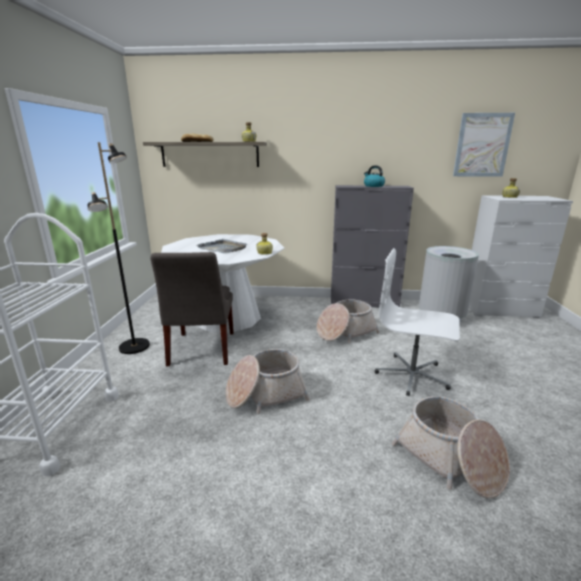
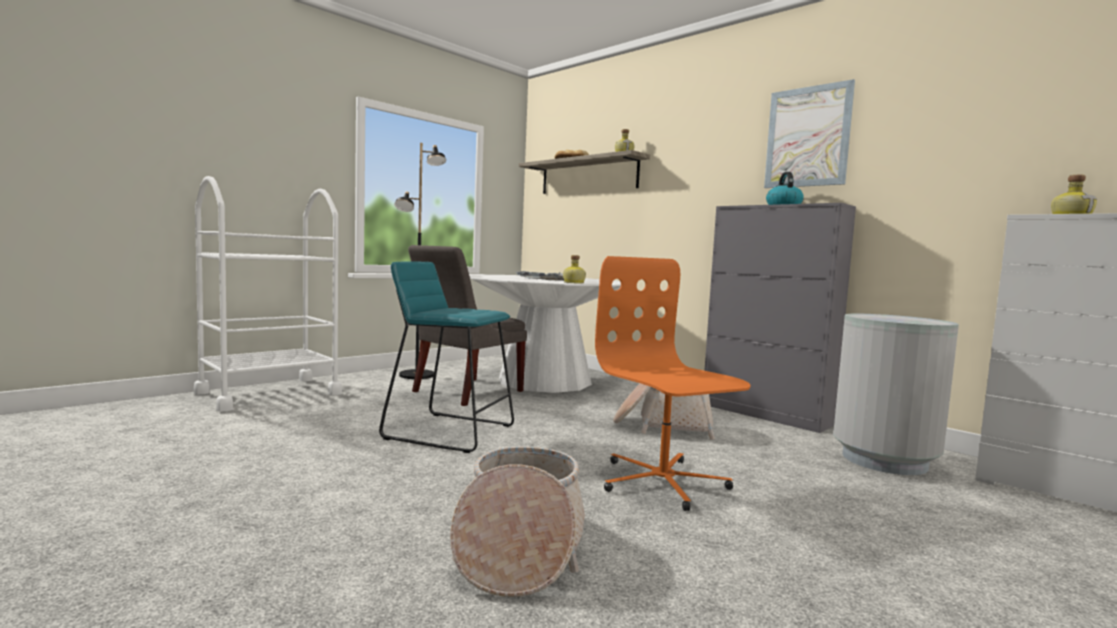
camera: 40 degrees right, 15 degrees down
(265, 393) = (450, 431): basket -> turquoise stool
(412, 375) = (662, 482): white office chair -> orange office chair
(482, 145) = (1016, 122): picture -> picture (807, 137)

